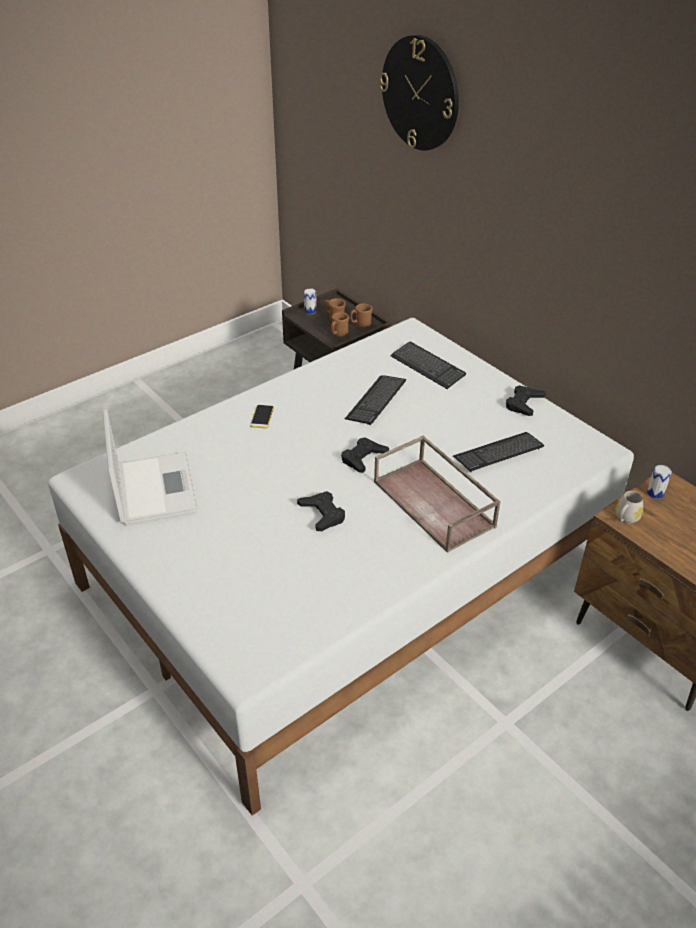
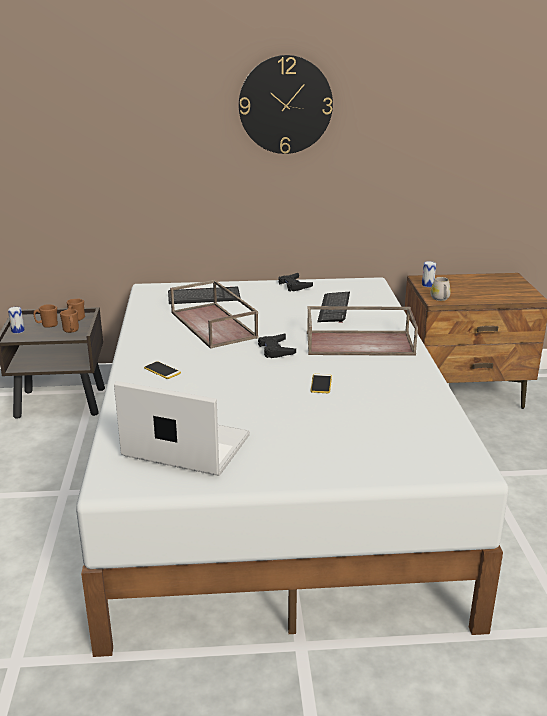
camera: 55 degrees left, 15 degrees down
(322, 514) = (321, 384): black game controller -> phone
(376, 401) = (214, 325): keyboard -> brown tray
(420, 93) = (97, 74): wall clock -> wall clock (285, 105)

